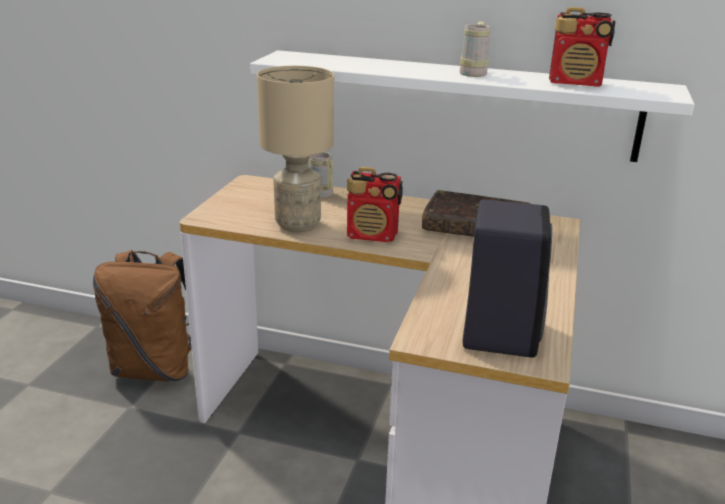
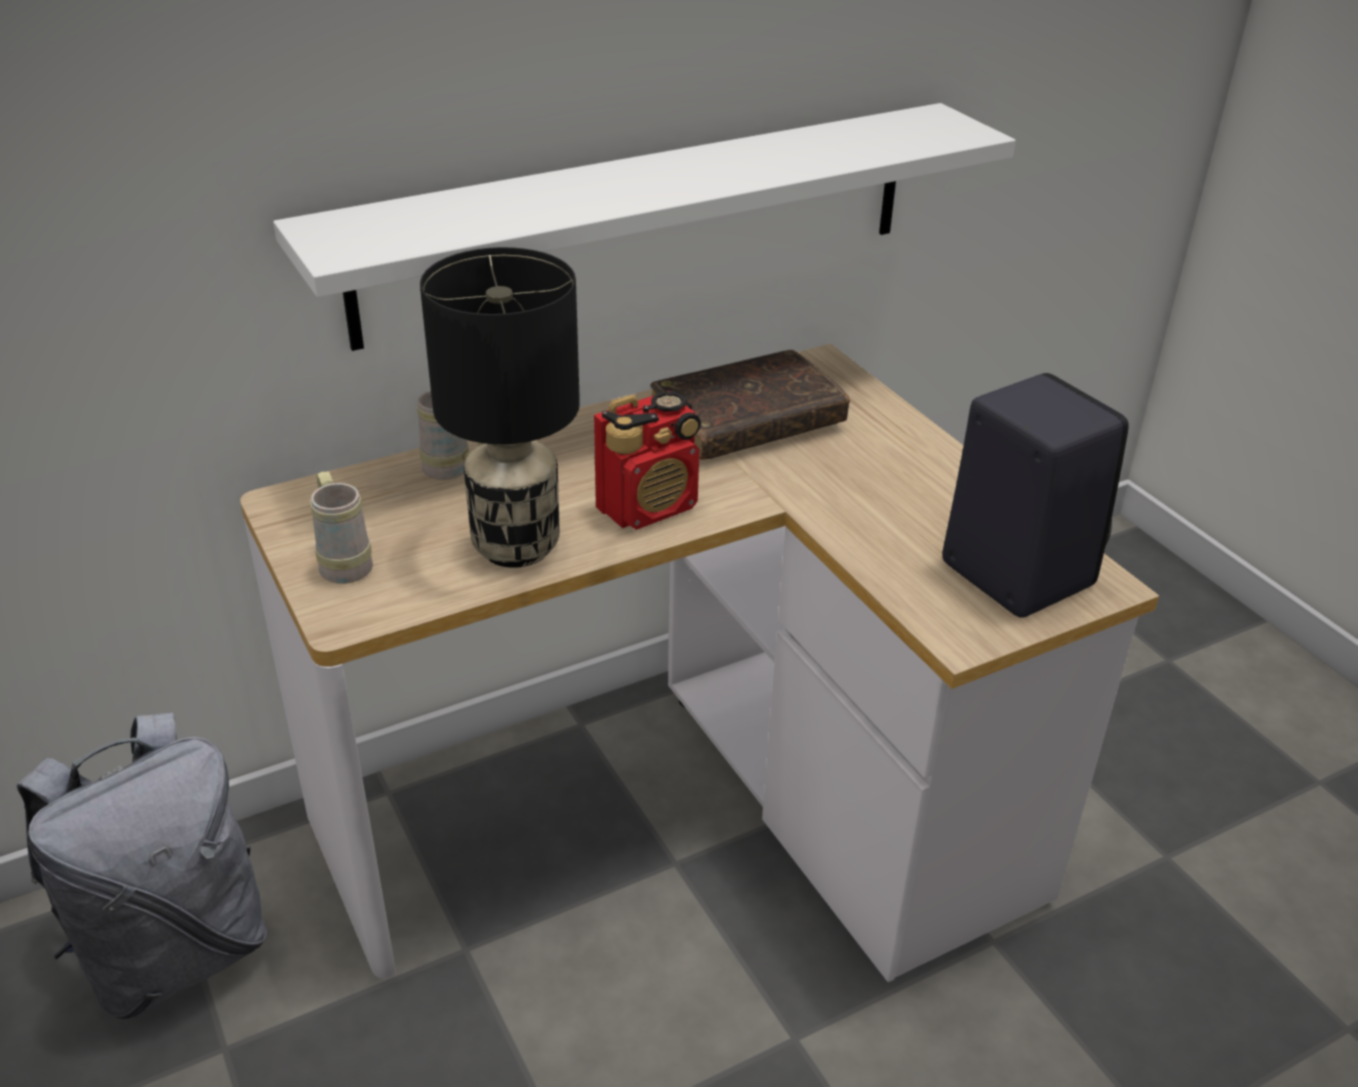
camera: 45 degrees left, 10 degrees up
(156, 369) = (174, 951): brown backpack -> grey backpack
(298, 225) = (517, 547): beige table lamp -> black table lamp
(474, 72) = (686, 168): beige mug -> beige mug (343, 562)
(576, 83) = (841, 145): radio -> none

